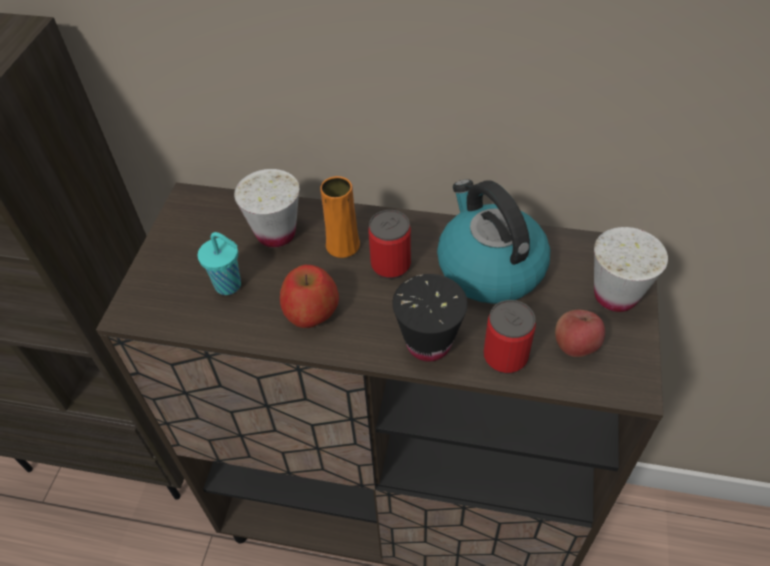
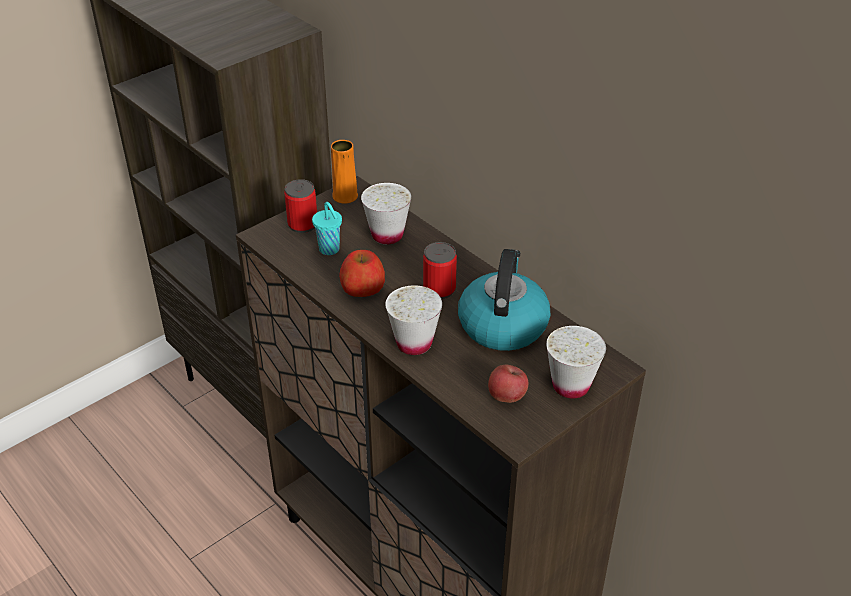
camera: 35 degrees right, 10 degrees down
(342, 245) = (421, 263): orange vase -> orange vase (345, 196)
(428, 343) = (414, 343): black cup -> white cup
(505, 357) = (453, 376): can -> can (303, 224)

